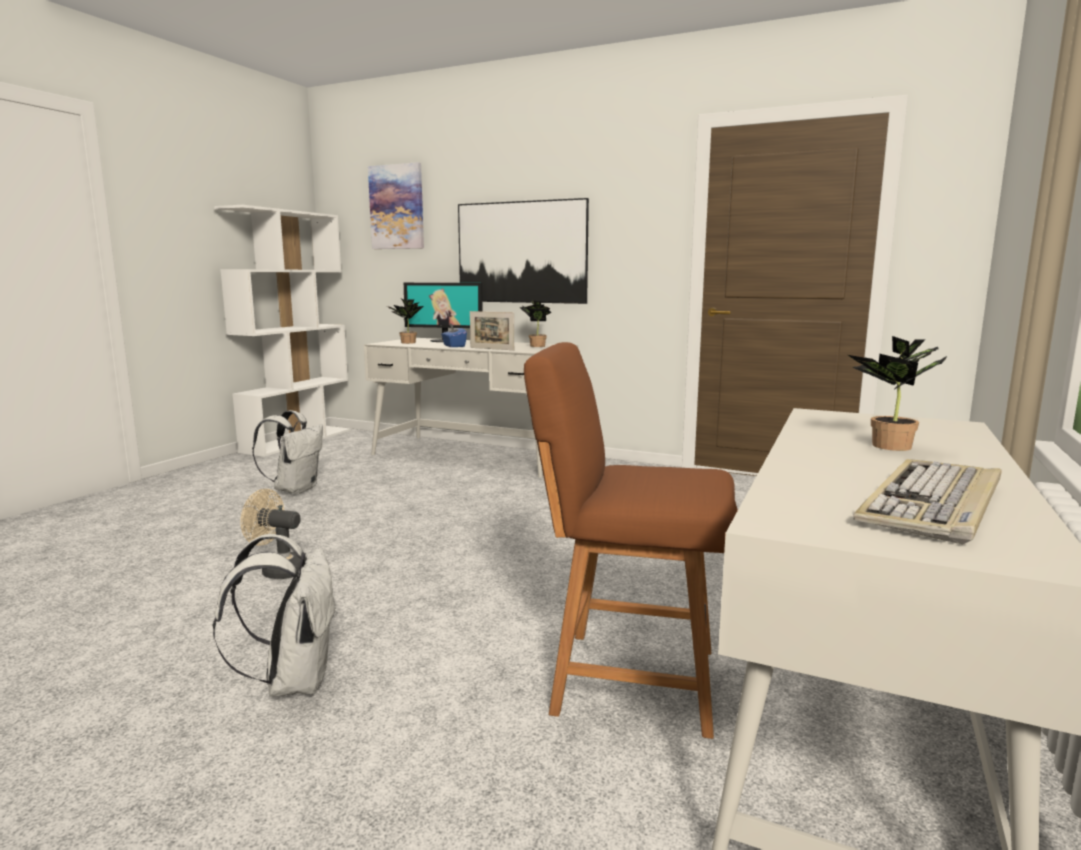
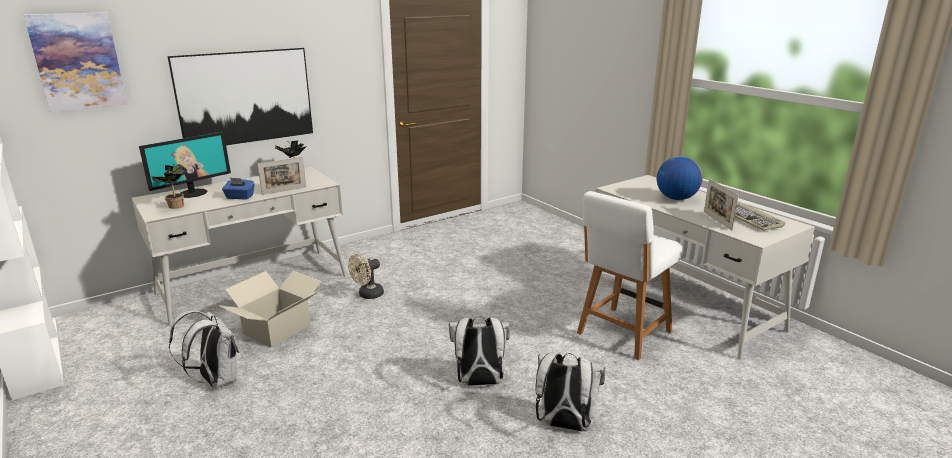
camera: 60 degrees left, 10 degrees up
(278, 570) = (401, 412): beige fan -> beige fan (368, 295)
(369, 596) = (479, 382): none -> white backpack
(400, 483) = (276, 329): none -> cardboard box
(627, 679) = (622, 334): brown chair -> white chair
(827, 482) = (717, 221): none -> picture frame
(888, 447) = (676, 198): potted plant -> globe

